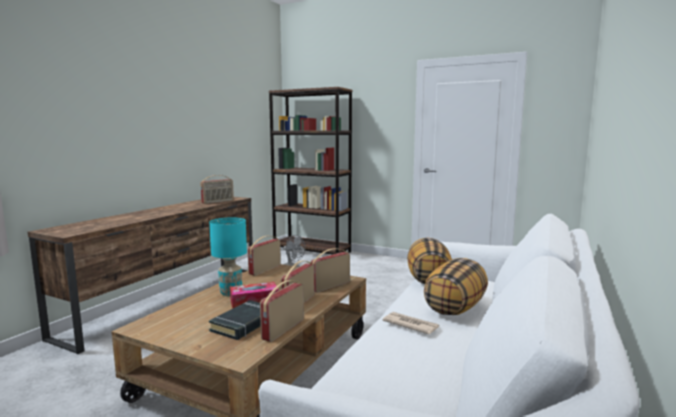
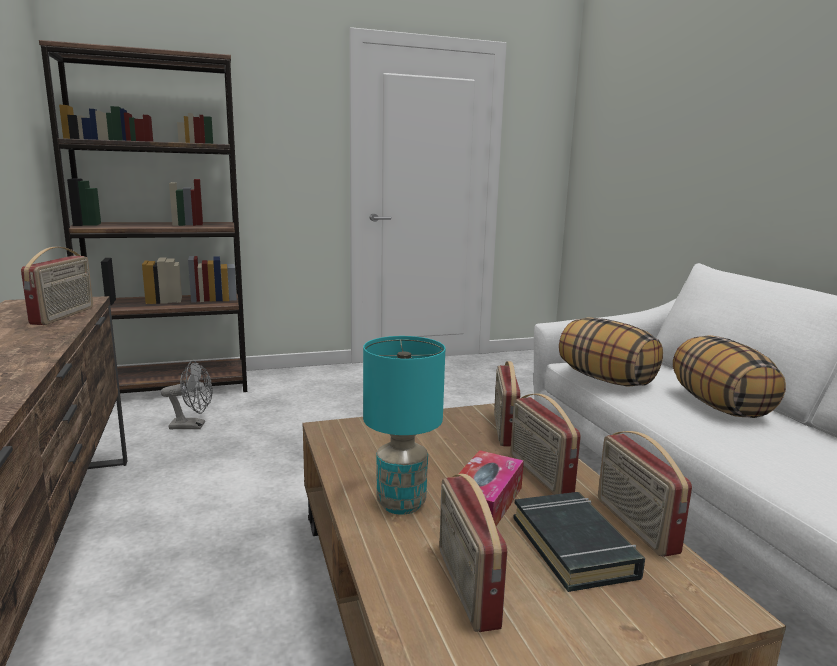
camera: 45 degrees left, 5 degrees up
(264, 269) = (339, 438): radio -> radio (465, 587)
(410, 325) = (758, 444): newspaper -> none

